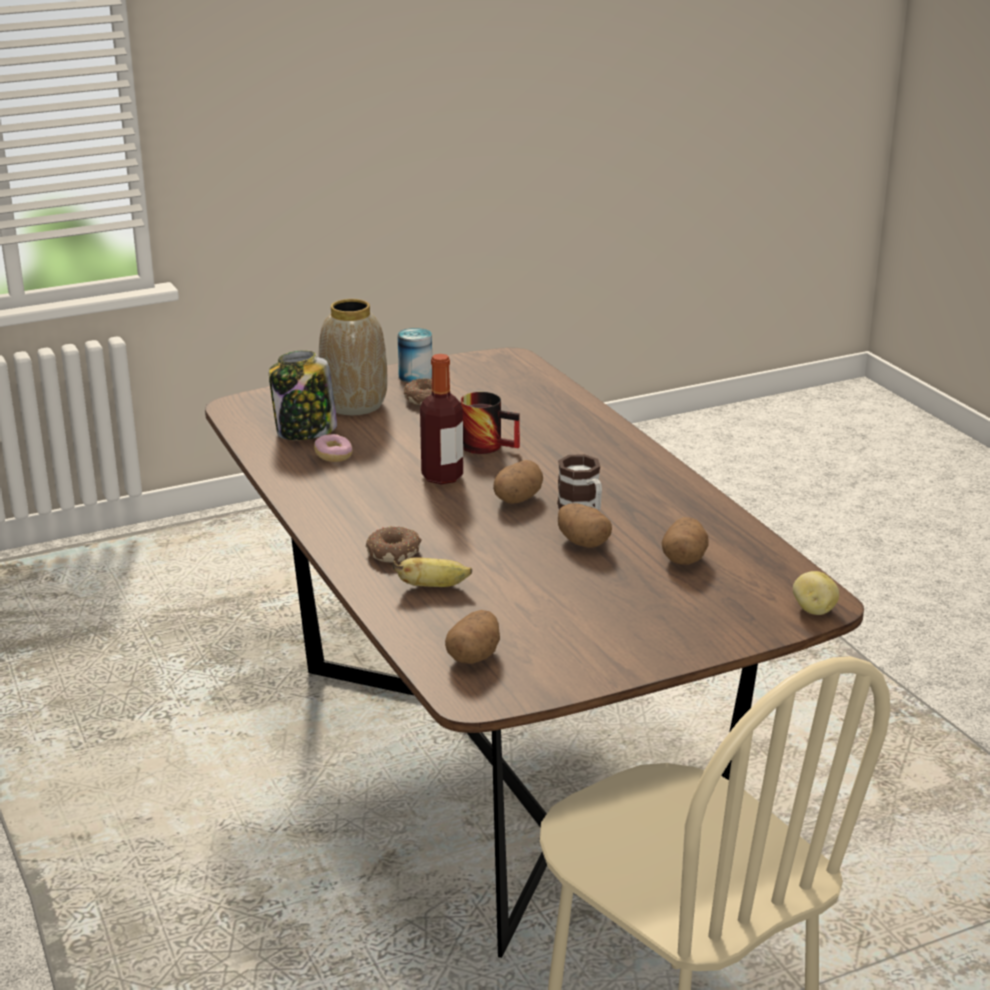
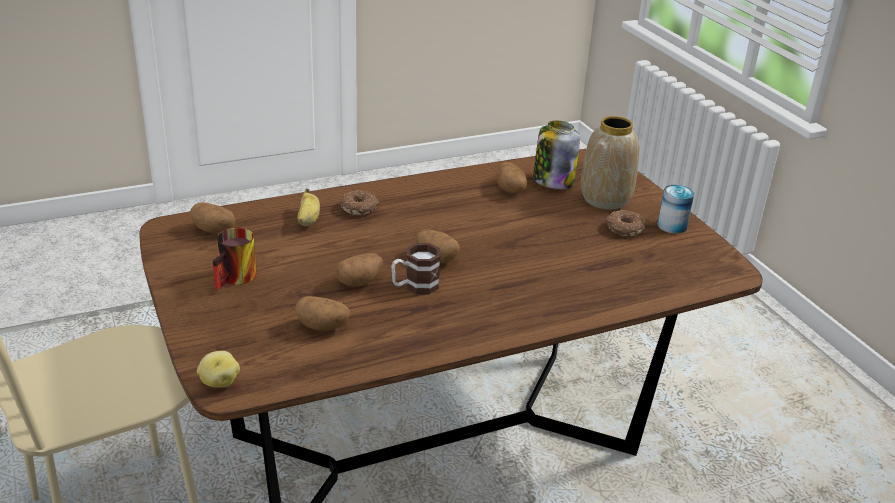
camera: 90 degrees right, 5 degrees up
(333, 456) = (511, 190): donut -> potato
(442, 477) = (476, 230): bottle -> none
(489, 445) = (536, 252): mug -> mug (237, 279)

